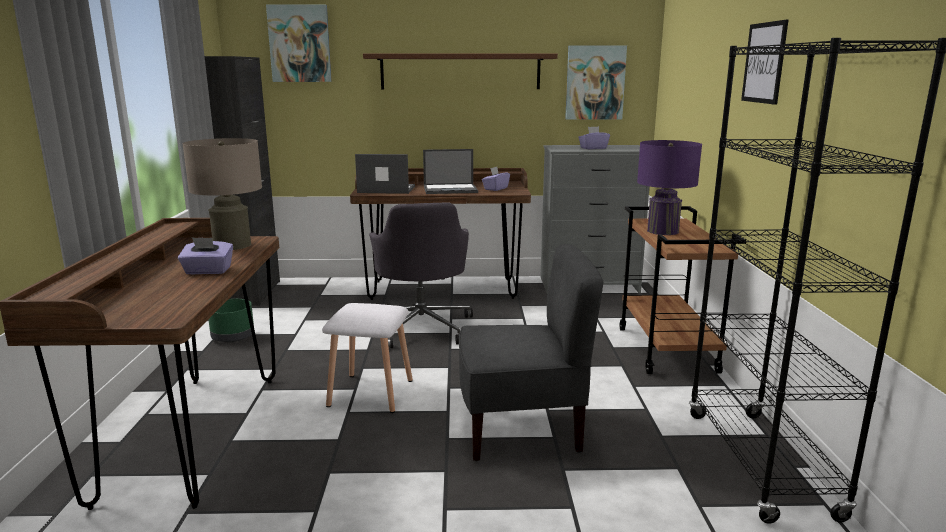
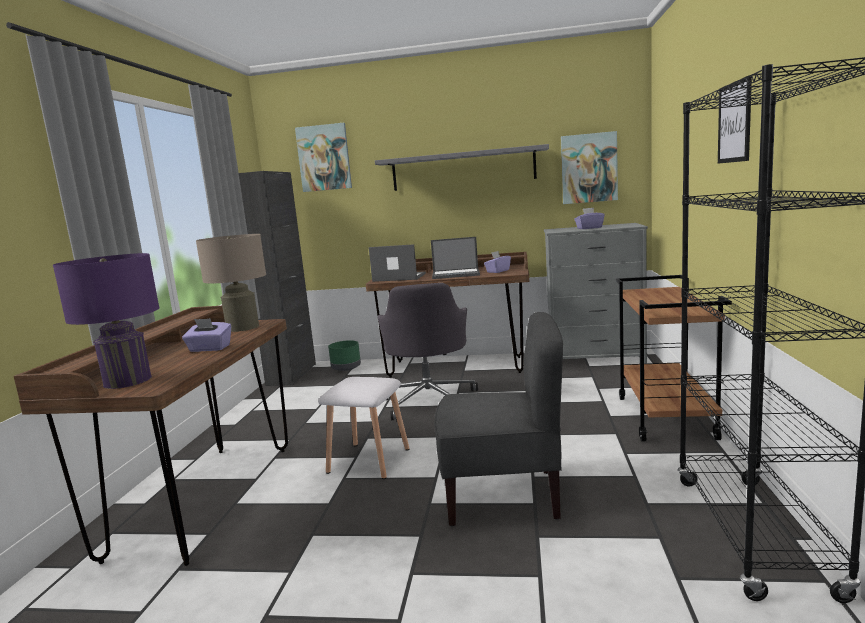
camera: 10 degrees right, 5 degrees down
(233, 337) = (263, 412): green planter -> green planter (346, 367)
(460, 71) = (463, 169): brown shelf -> grey shelf
(662, 231) = (651, 299): purple table lamp -> purple table lamp (127, 381)

